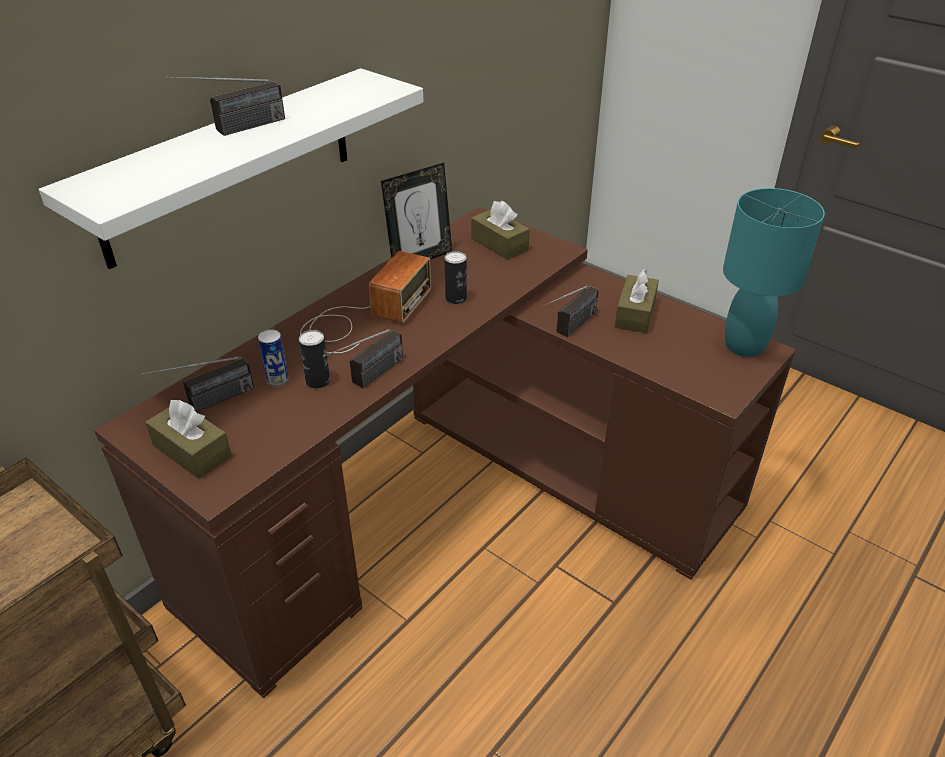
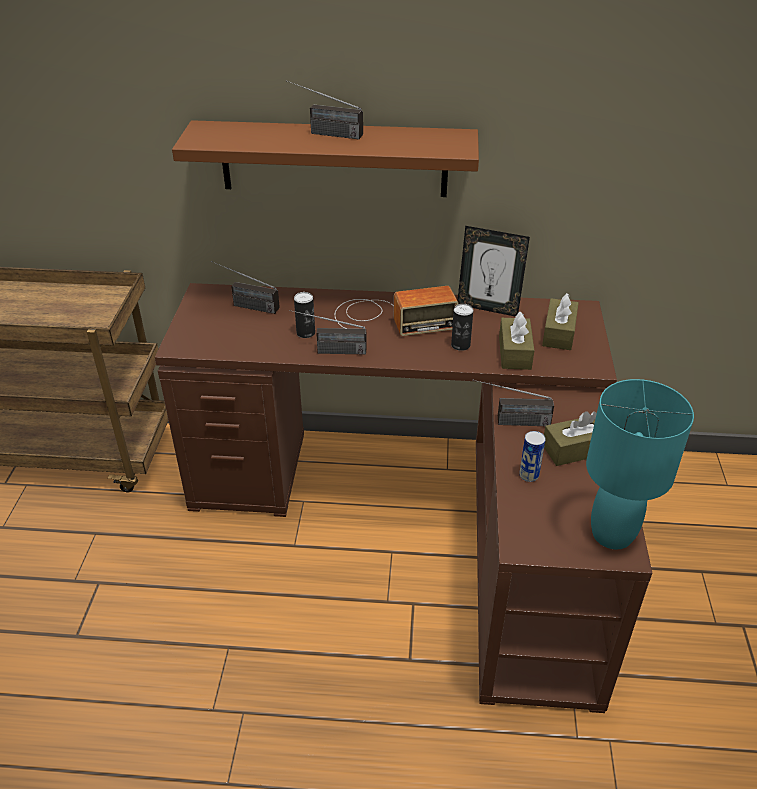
camera: 55 degrees right, 0 degrees up
(192, 451) = (202, 322): brown tissue box -> brown tissue box (514, 352)
(230, 165) = (334, 159): white shelf -> brown shelf
(277, 380) = (290, 318): can -> can (529, 475)

